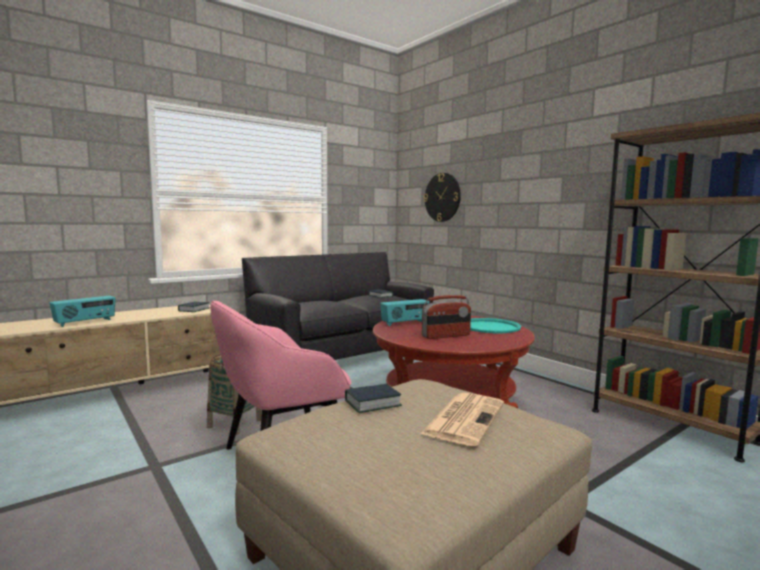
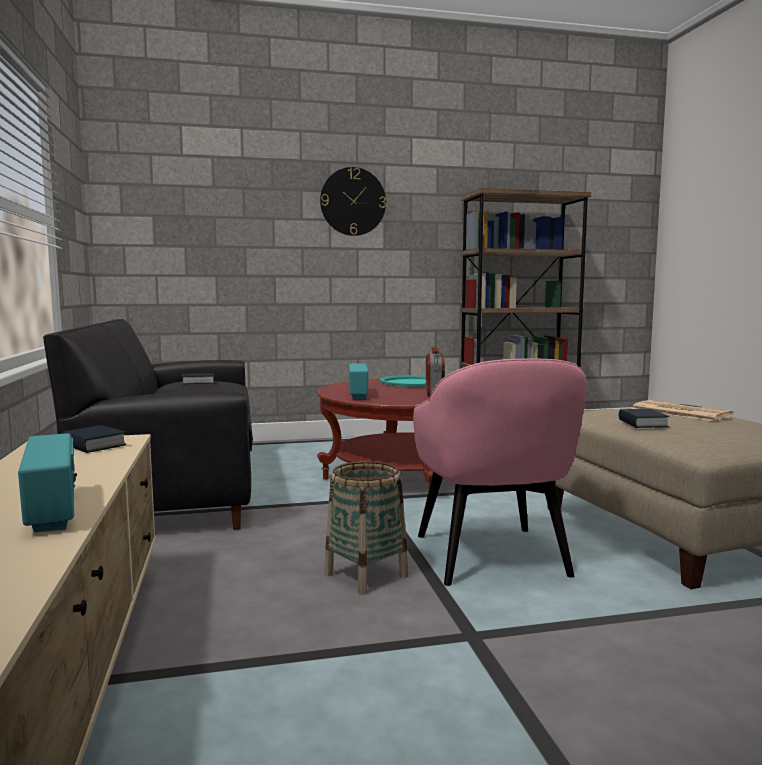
camera: 65 degrees left, 0 degrees up
(442, 197) = (204, 234): wall clock -> wall clock (353, 201)

